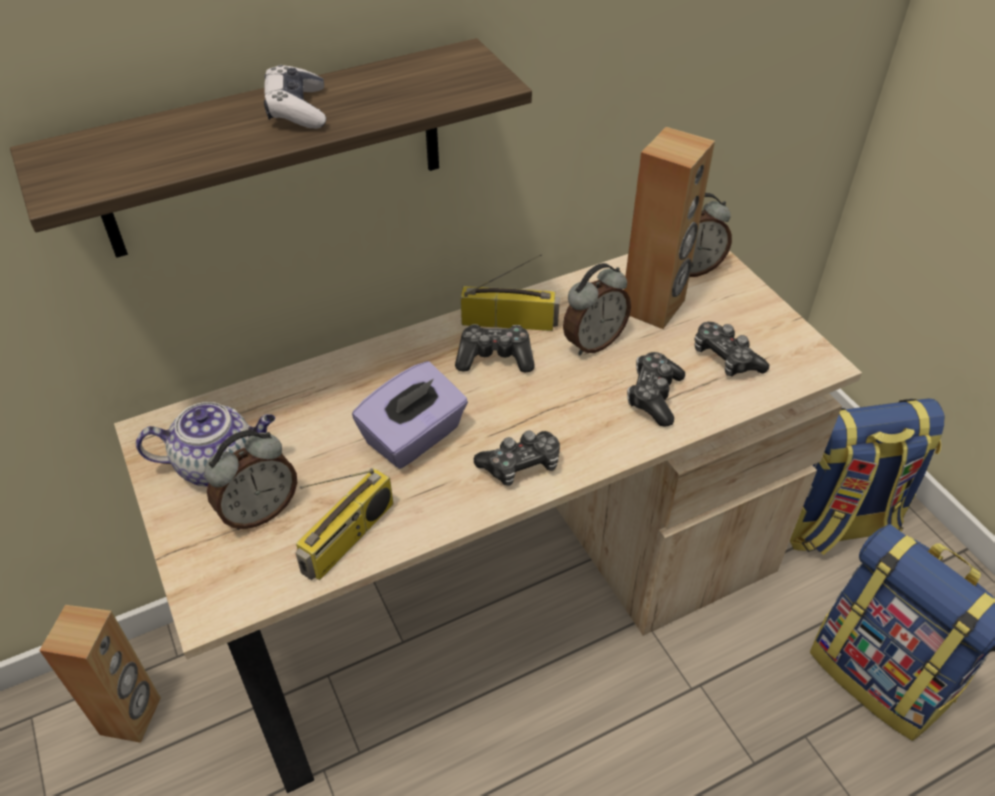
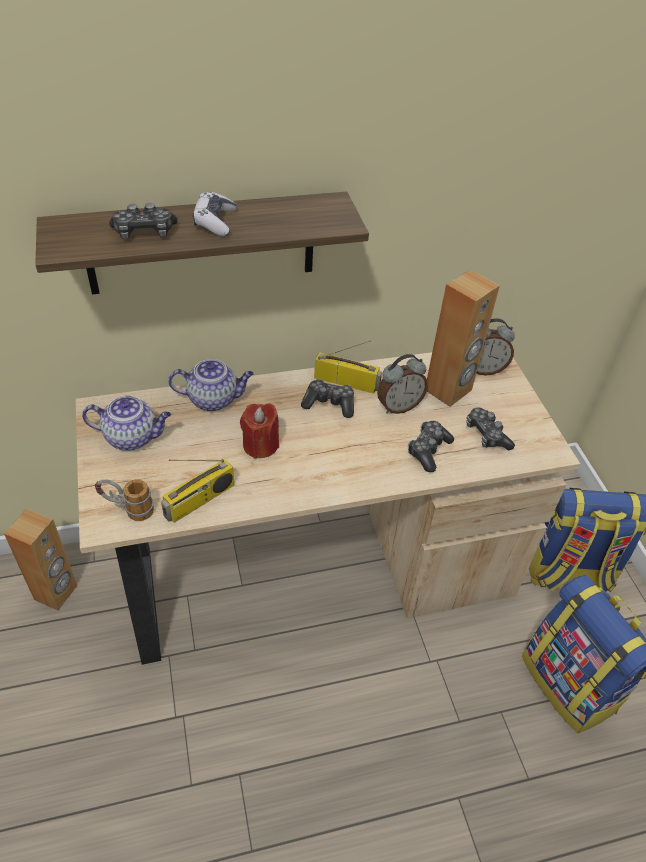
camera: 10 degrees right, 0 degrees up
(243, 576) = (128, 510): none -> mug
(259, 511) = (149, 472): alarm clock -> none
(325, 383) = (214, 399): none -> teapot
(414, 437) = (260, 445): purple tissue box -> red candle
(521, 465) = (324, 477): game controller -> game controller (144, 232)

